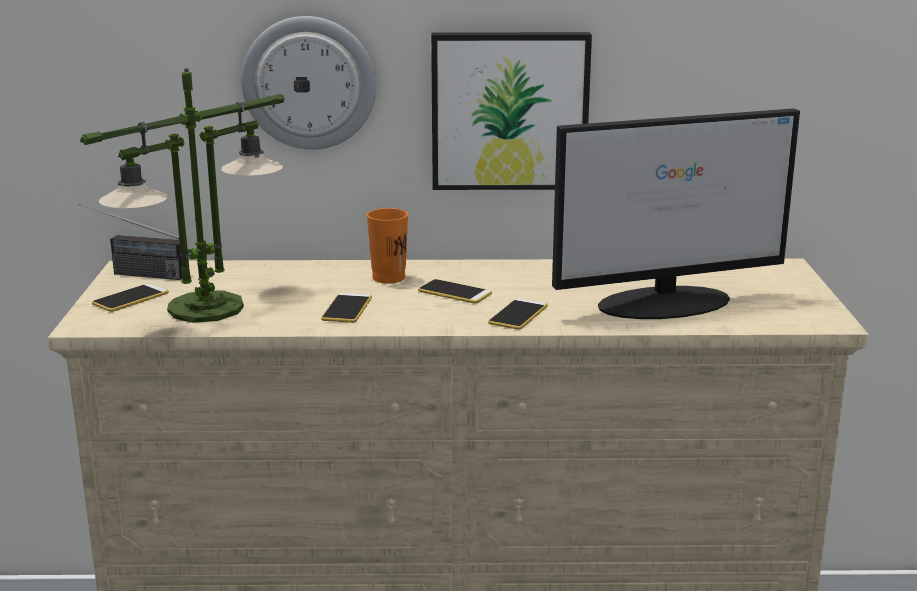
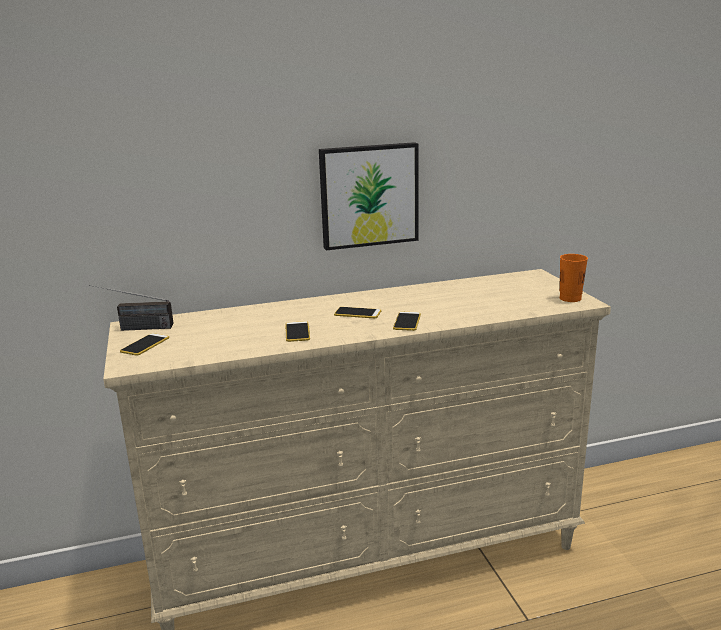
camera: 15 degrees left, 0 degrees up
(204, 308) = (202, 344): table lamp -> none
(309, 83) = (241, 188): wall clock -> none
(388, 278) = (309, 310): orange cup -> orange cup (570, 298)
(666, 302) = (487, 303): monitor -> none

